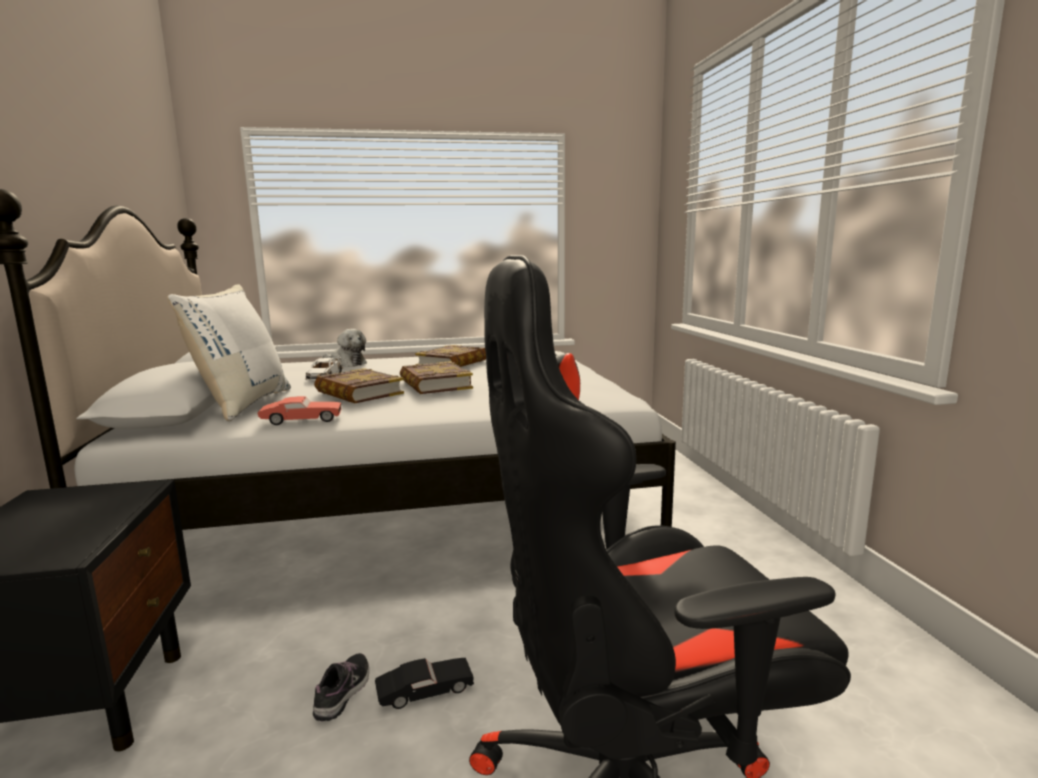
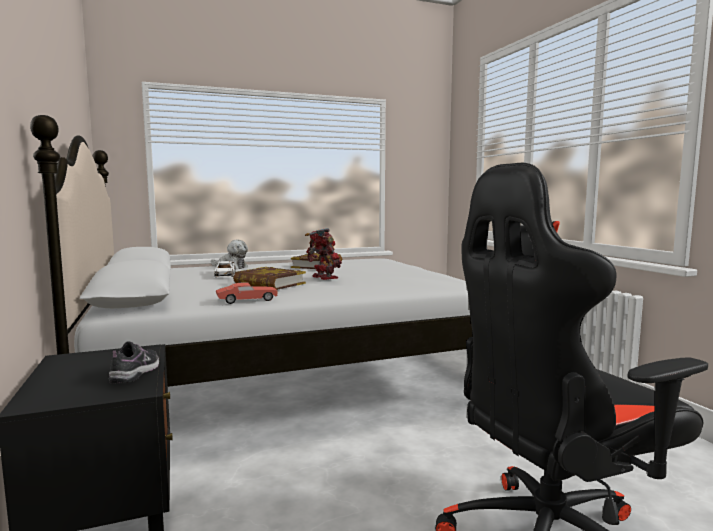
camera: 10 degrees left, 5 degrees down
(242, 404) = (182, 292): white pillow -> none
(343, 692) = (314, 500): shoe -> shoe (136, 372)
(425, 692) = (375, 494): black toy car -> none
(435, 384) = (323, 277): book -> toy robot

